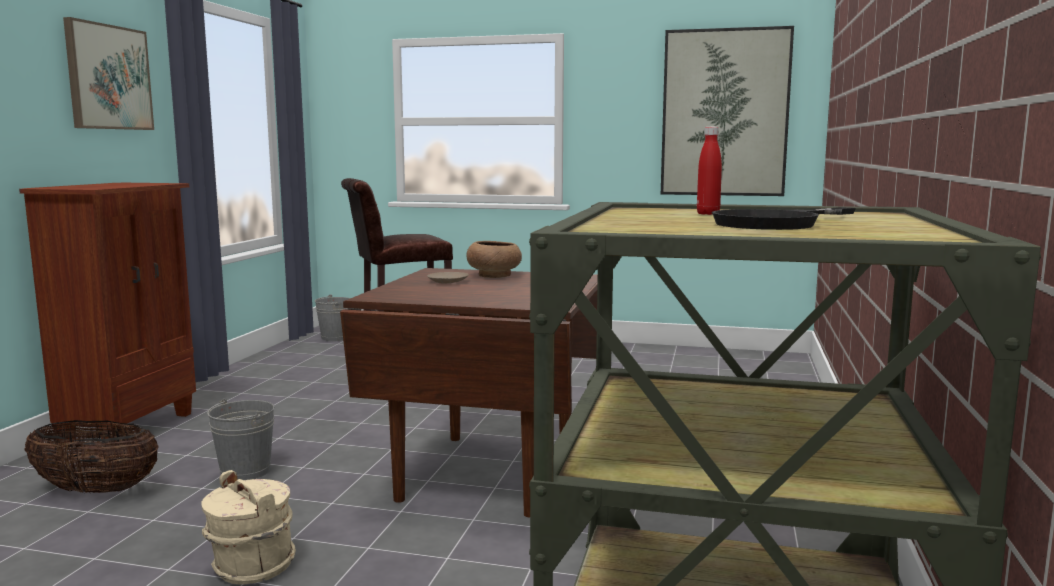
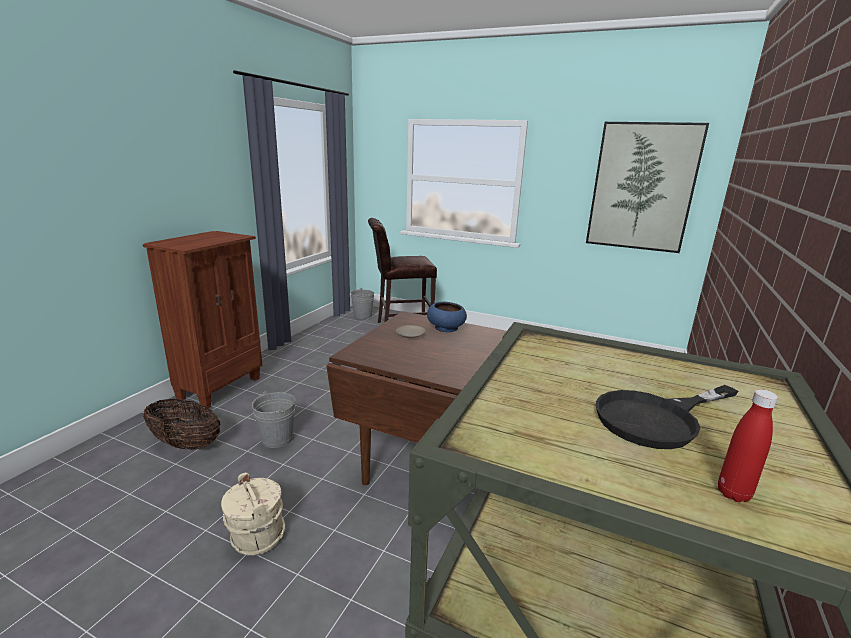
camera: 10 degrees right, 10 degrees up
(108, 77) = (206, 160): picture -> none
(494, 275) = (446, 328): brown bowl -> blue bowl
(708, 214) = (598, 368): red bottle -> red bottle (733, 493)

